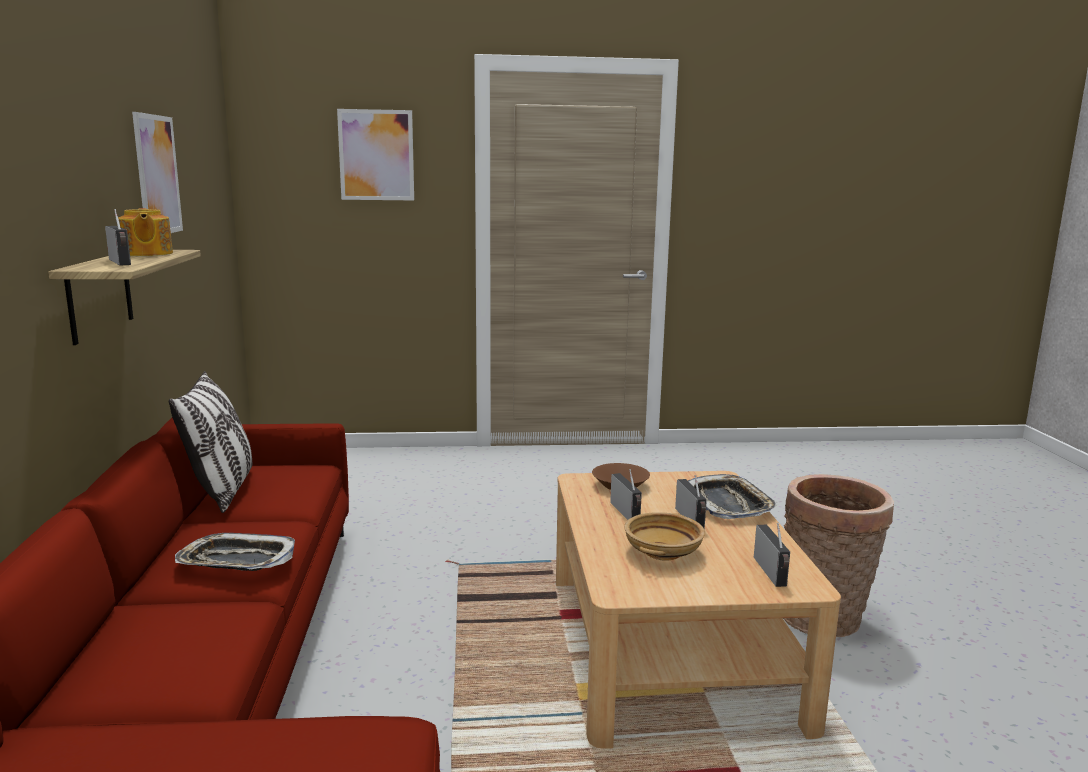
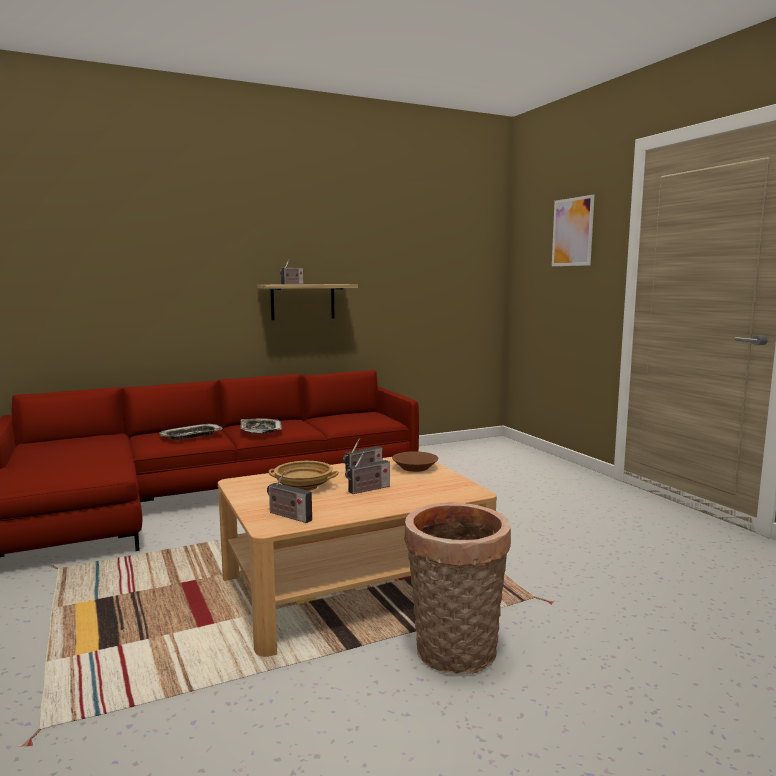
camera: 70 degrees right, 5 degrees down
(146, 254) = (327, 284): teapot -> none
(157, 175) = (386, 248): picture -> none
(222, 490) = (339, 415): pillow -> none
(728, 504) = (414, 498): tray -> tray (191, 436)
(771, 573) = (288, 516): radio -> radio turned 60 degrees clockwise

